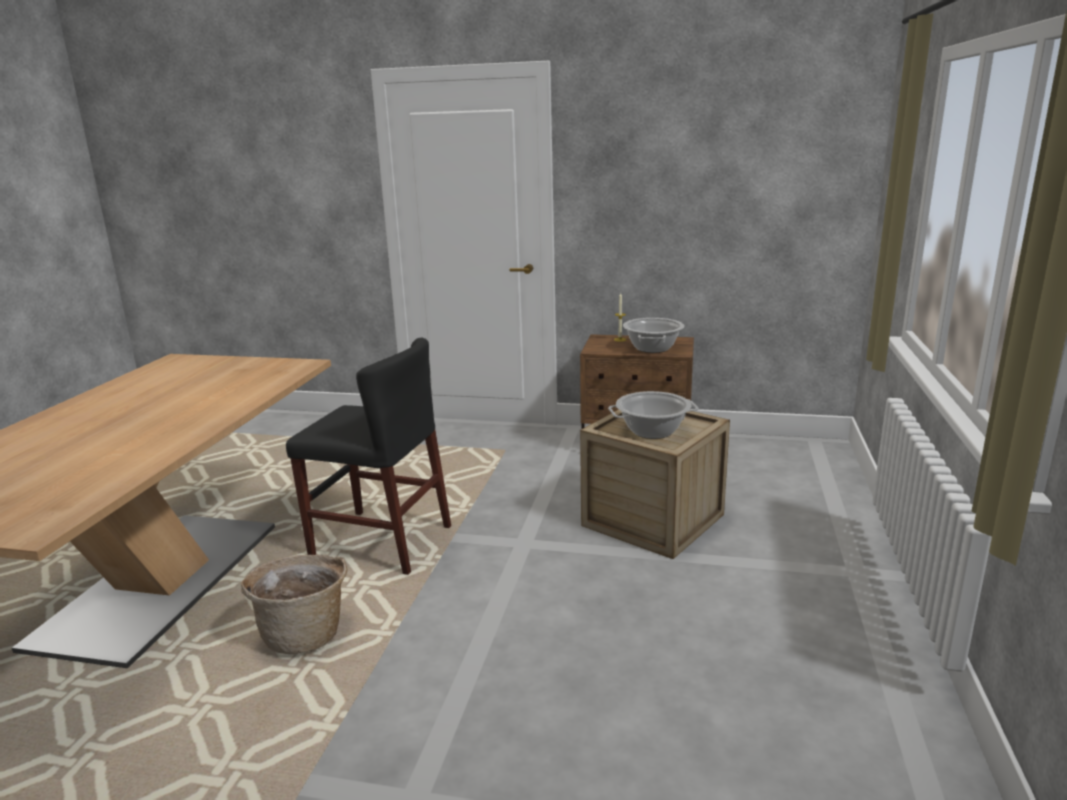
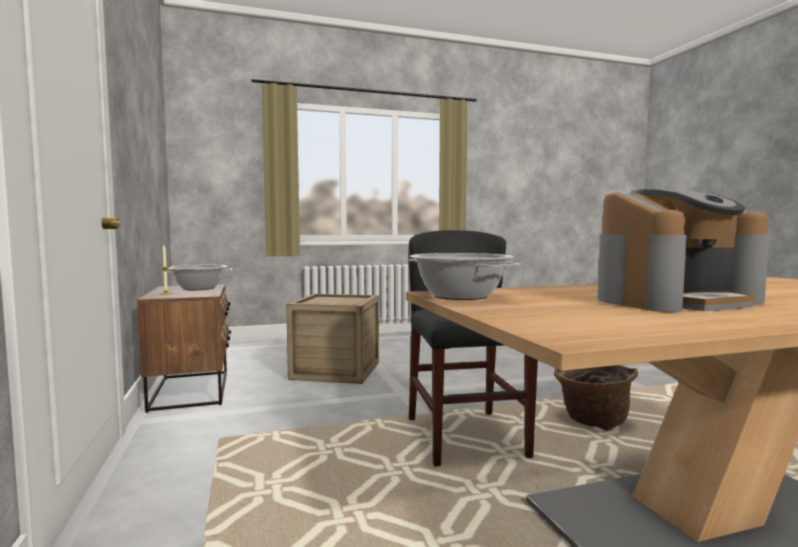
camera: 120 degrees left, 15 degrees down
(149, 406) = (674, 300): none -> coffee machine
(652, 431) = (343, 301): cooking pot -> cooking pot (461, 296)

